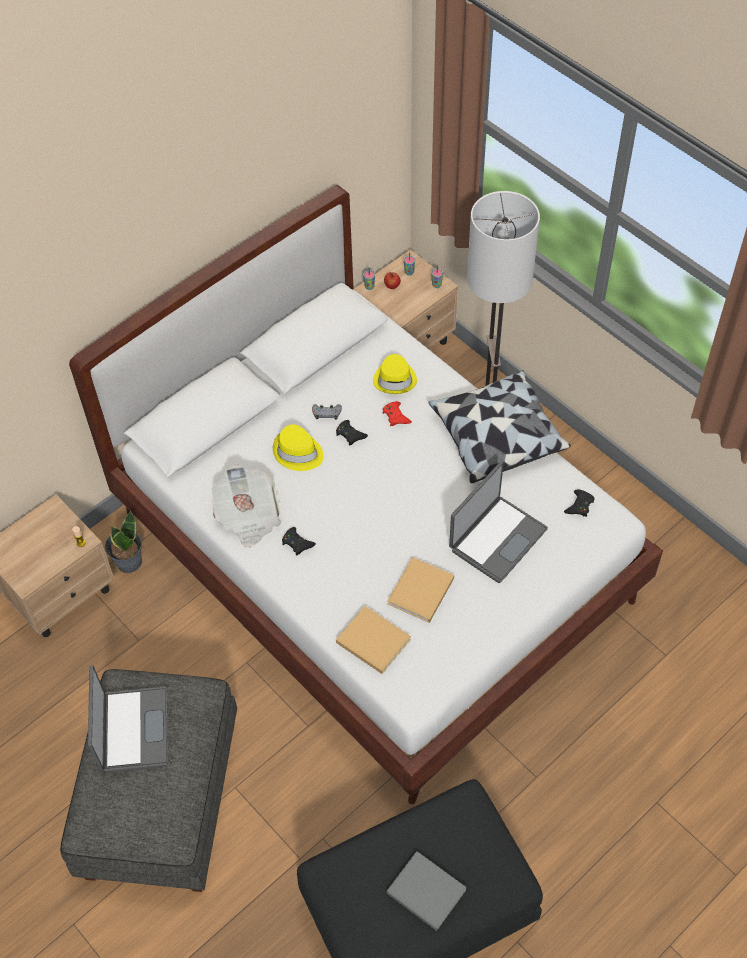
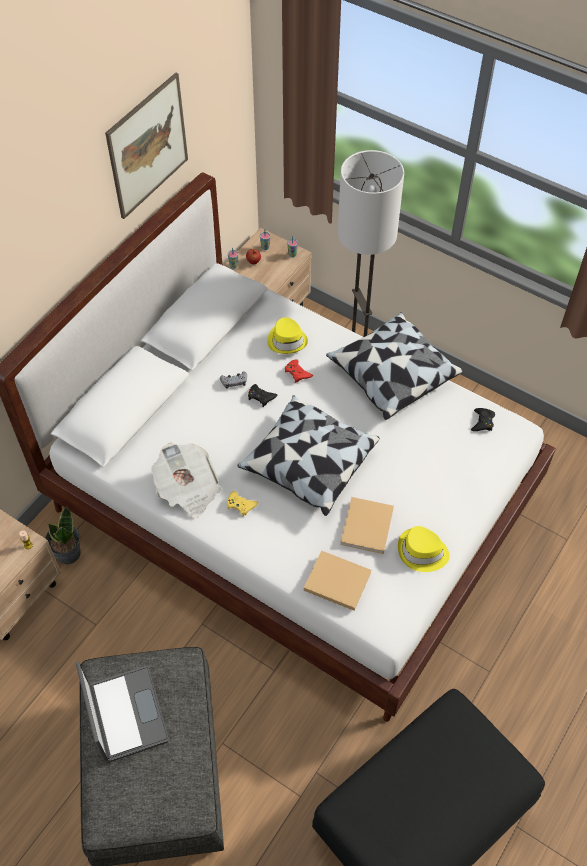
camera: 15 degrees left, 0 degrees up
(272, 153) = (148, 146): none -> picture
(297, 543) = (240, 505): black game controller -> yellow game controller
(298, 452) = (218, 422): yellow hat -> yellow hat (422, 552)
(379, 514) = (308, 463): none -> pillow
(424, 890) = (442, 804): grey book -> none
(496, 538) = (419, 465): laptop -> none

